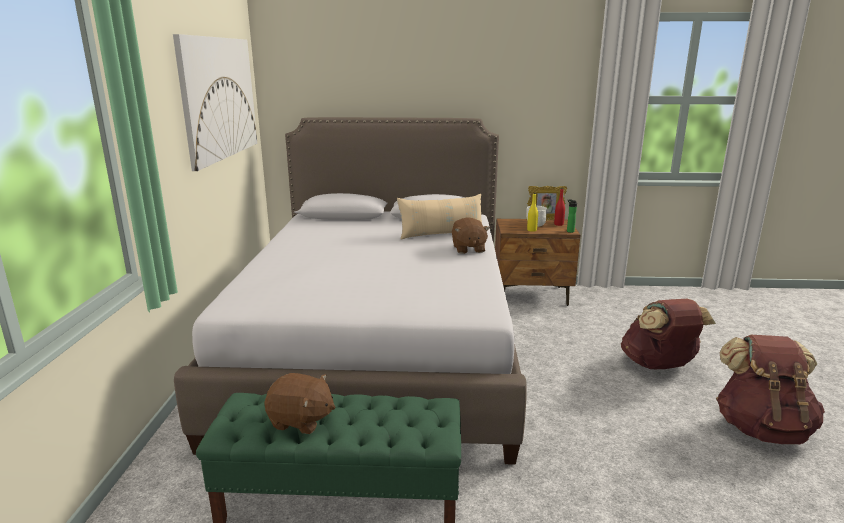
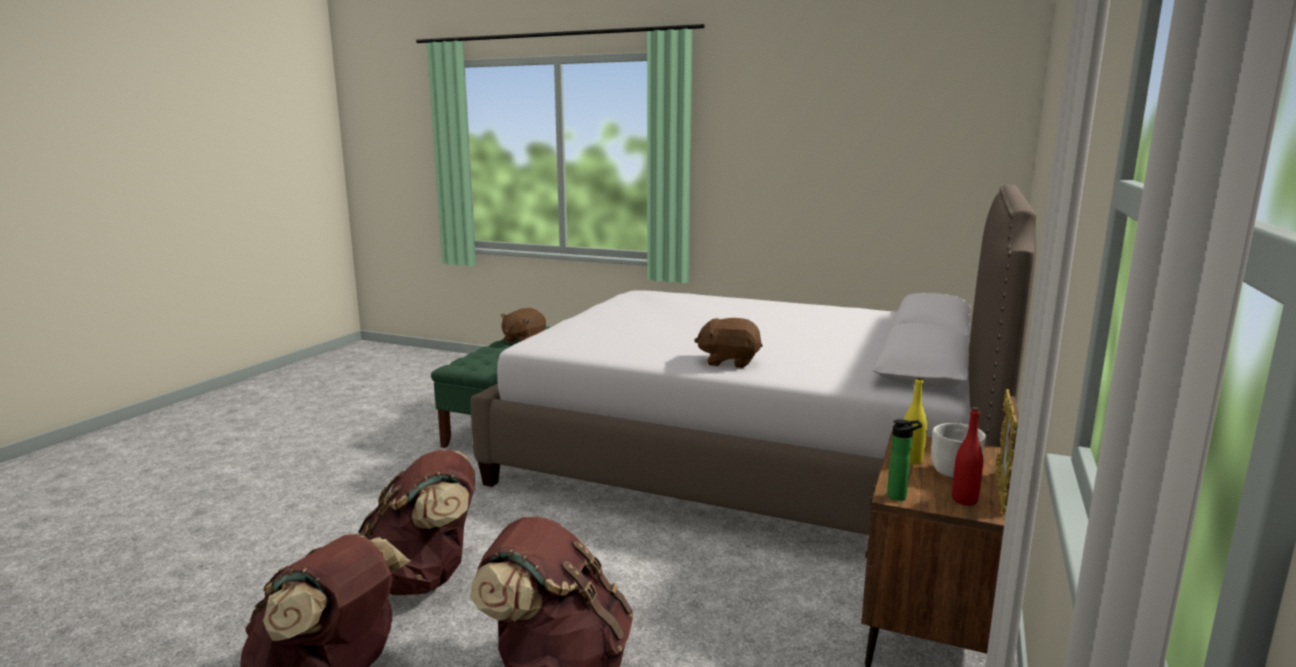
camera: 110 degrees right, 5 degrees down
(219, 98) = (883, 143): picture -> none
(441, 234) = (808, 359): beige pillow -> none
(657, 436) = (424, 578): none -> brown backpack

